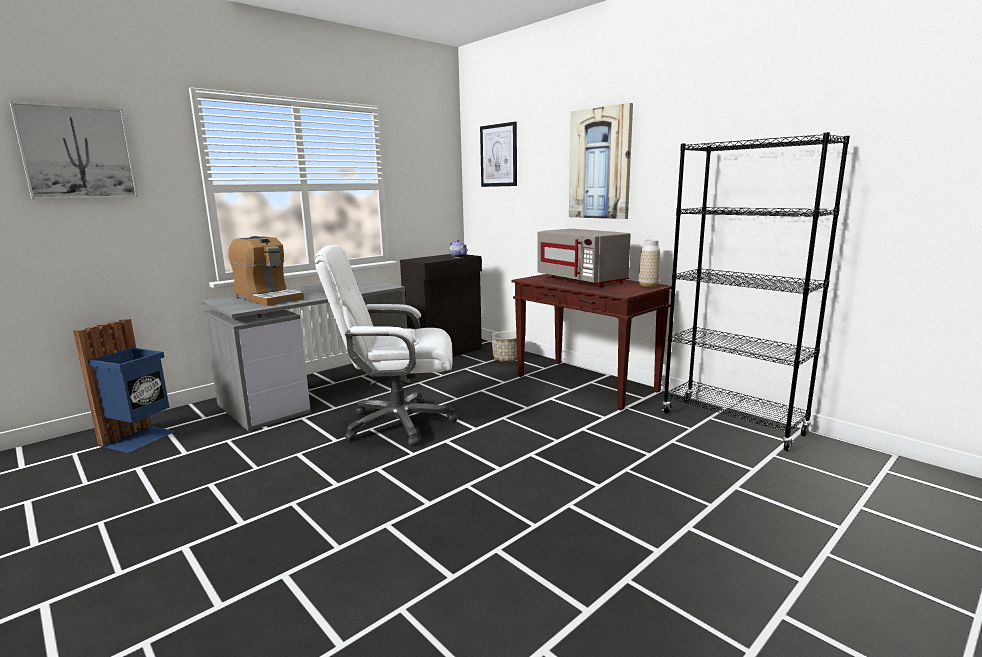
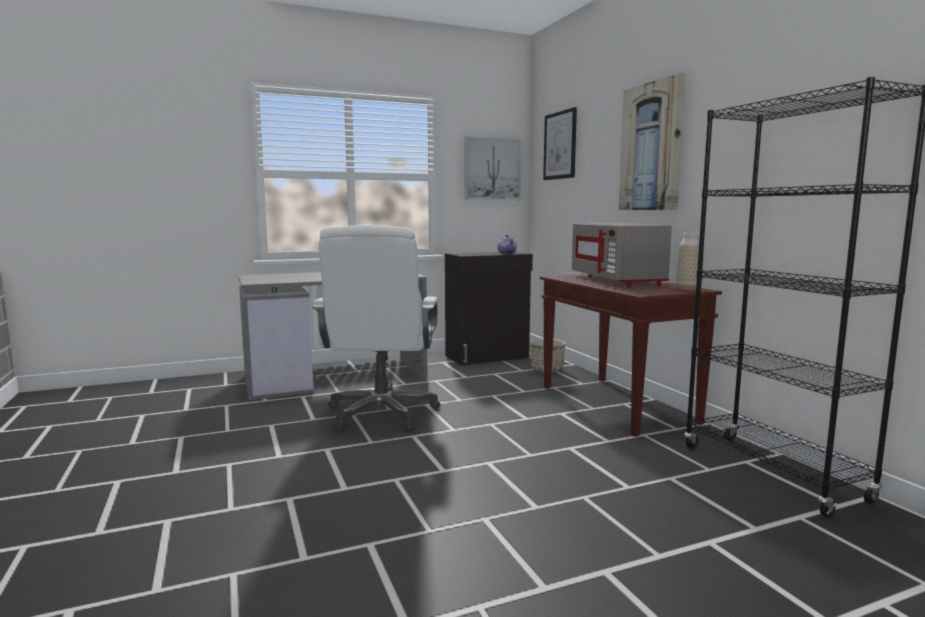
camera: 20 degrees right, 5 degrees down
(77, 152) = (151, 139): picture -> picture (492, 169)
(140, 438) = (164, 393): blue trash can -> none
(268, 298) = (291, 277): coffee machine -> none
(398, 423) = (382, 413): white office chair -> white office chair turned 105 degrees counterclockwise

